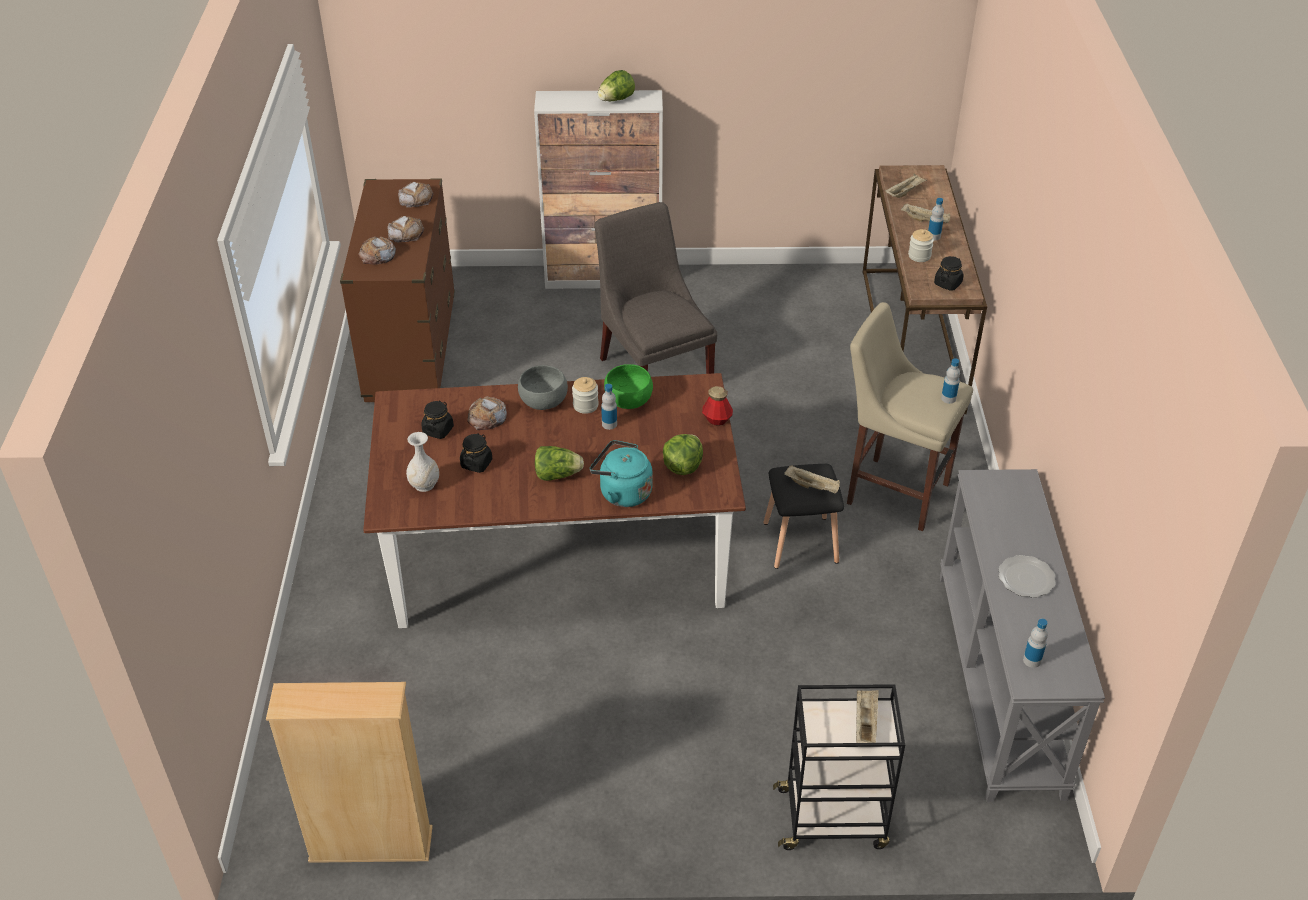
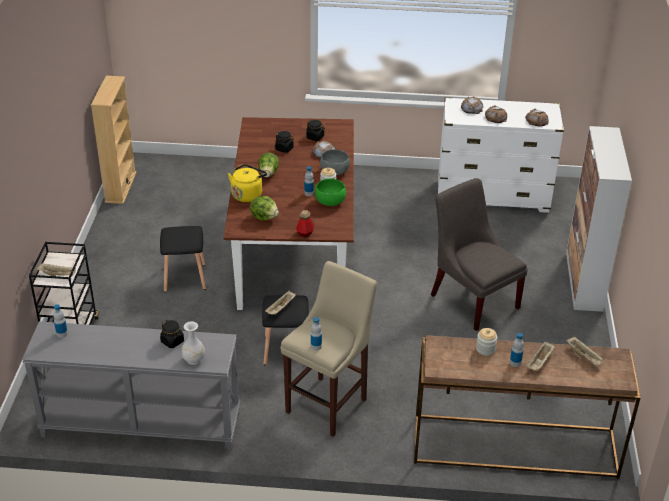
camera: 95 degrees right, 5 degrees down
(410, 349) = (492, 196): brown dresser -> white dresser
(425, 485) = (271, 133): white vase -> white vase (193, 360)
(616, 100) = (611, 159): lettuce -> none
(622, 492) = (247, 194): turquoise kettle -> yellow kettle
(653, 687) = (184, 277): none -> black stool
(654, 369) = (472, 298): grey chair -> grey chair turned 105 degrees counterclockwise
(948, 283) = (446, 359): black jar -> black jar (172, 341)
(1025, 578) = (127, 345): plate -> none

